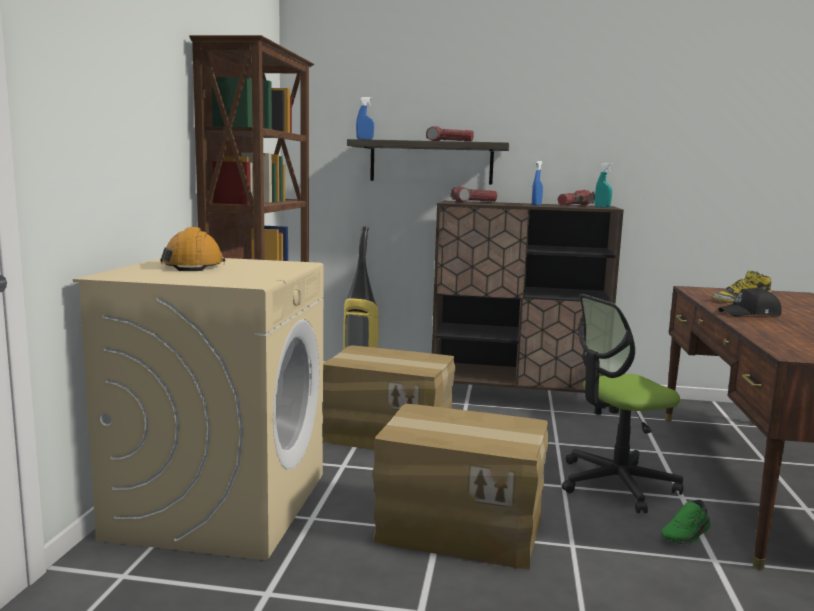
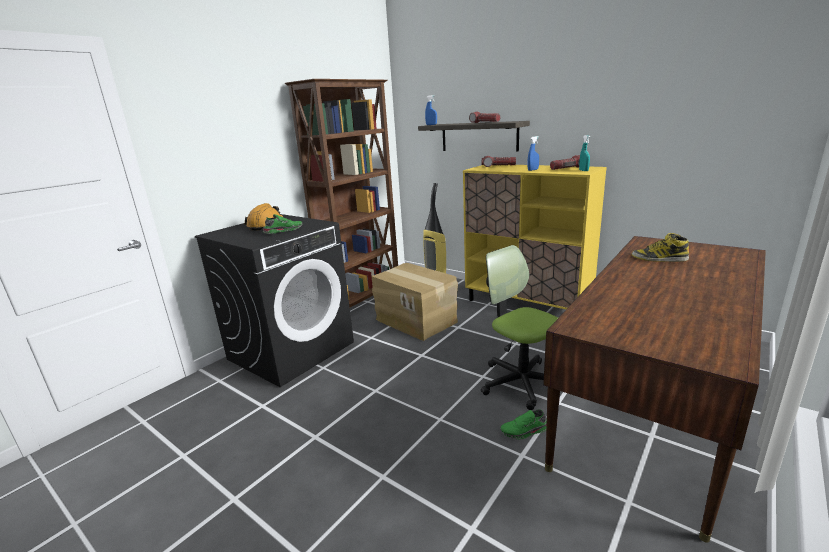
camera: 30 degrees right, 10 degrees up
(220, 504) = (291, 350): beige washing machine -> black washing machine
(251, 271) = (283, 230): none -> green shoe
(460, 527) = (390, 390): cardboard box -> none
(517, 398) = (527, 304): brown cabinet -> yellow cabinet
(616, 484) = (520, 382): office chair -> office chair turned 45 degrees clockwise
(750, 314) = (634, 275): black cap -> none

